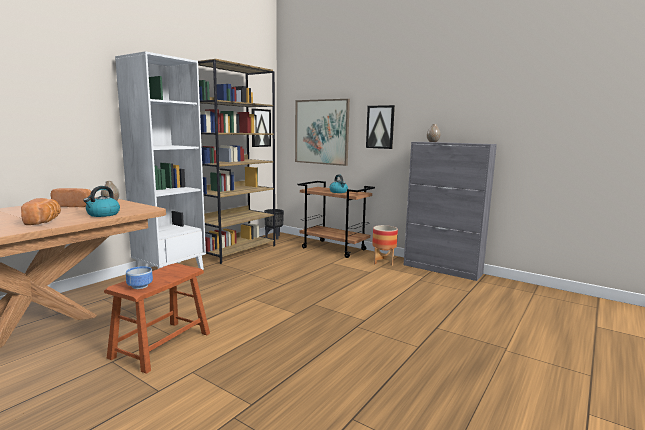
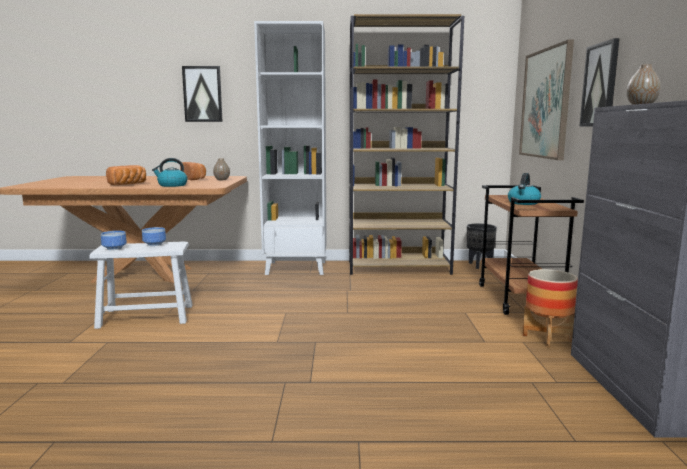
camera: 55 degrees right, 0 degrees up
(159, 272) = (155, 244): none -> bowl
(161, 345) = (146, 316): brown stool -> white stool
(260, 128) = (478, 103): picture -> picture (202, 94)

